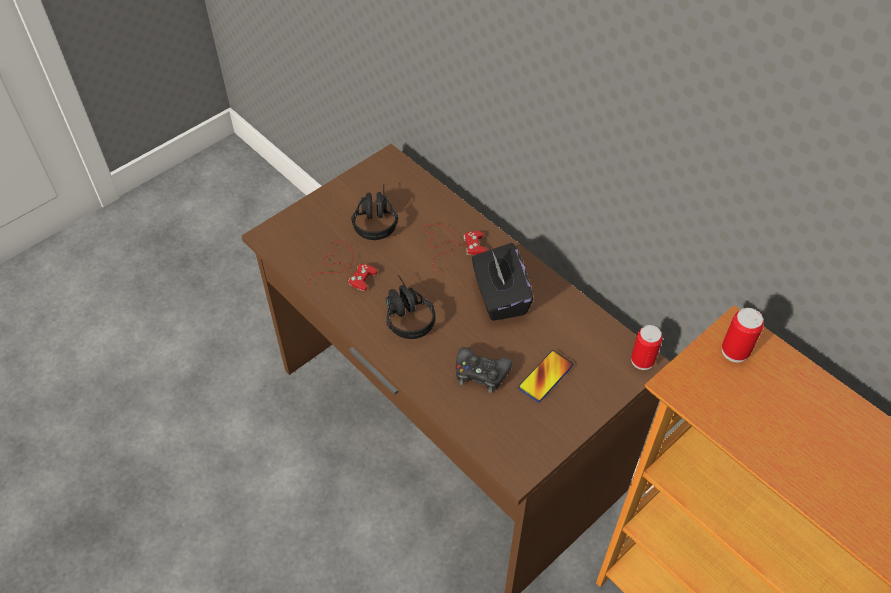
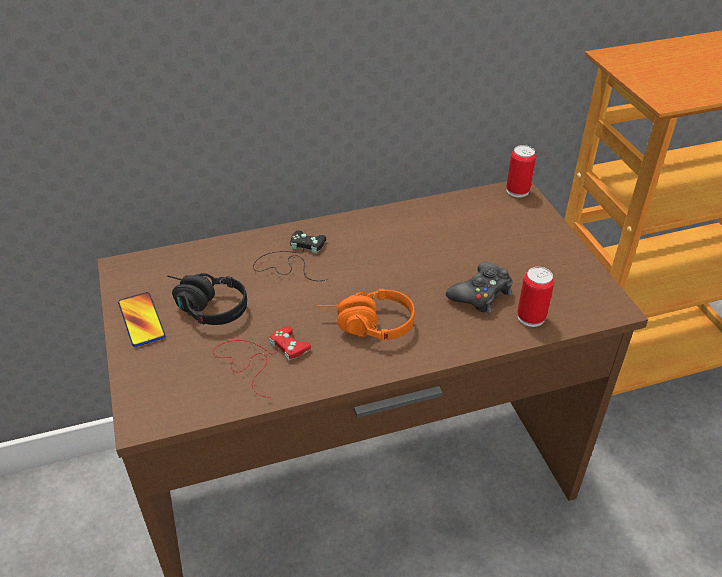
camera: 65 degrees left, 10 degrees down
(405, 313) = (366, 326): black headphones -> orange headphones
(451, 244) = (292, 260): red game controller -> black game controller
(499, 297) = (389, 249): black tissue box -> none
(545, 376) = (507, 252): phone -> phone (141, 320)
(735, 351) = (637, 64): can -> can (531, 317)

